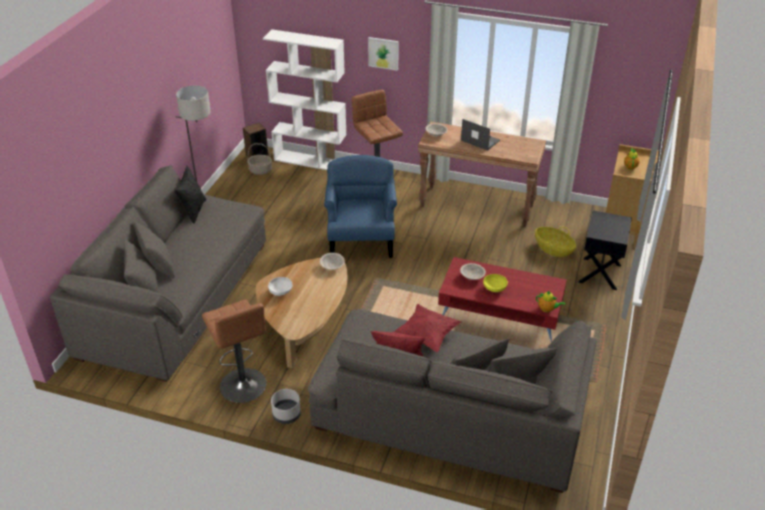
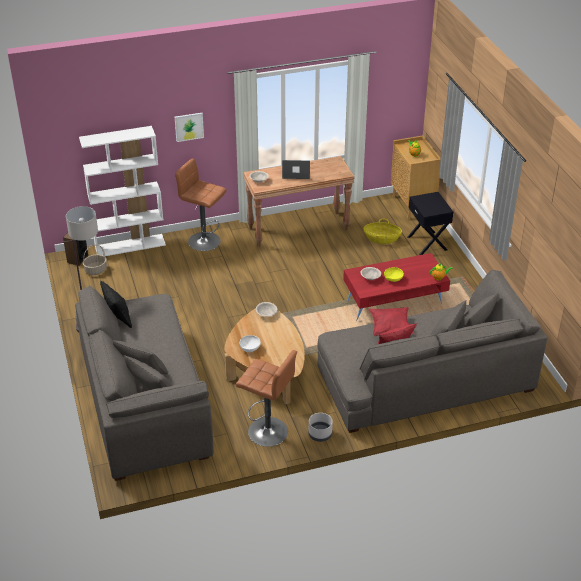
camera: 35 degrees left, 0 degrees up
(361, 239) = (239, 290): blue armchair -> none

